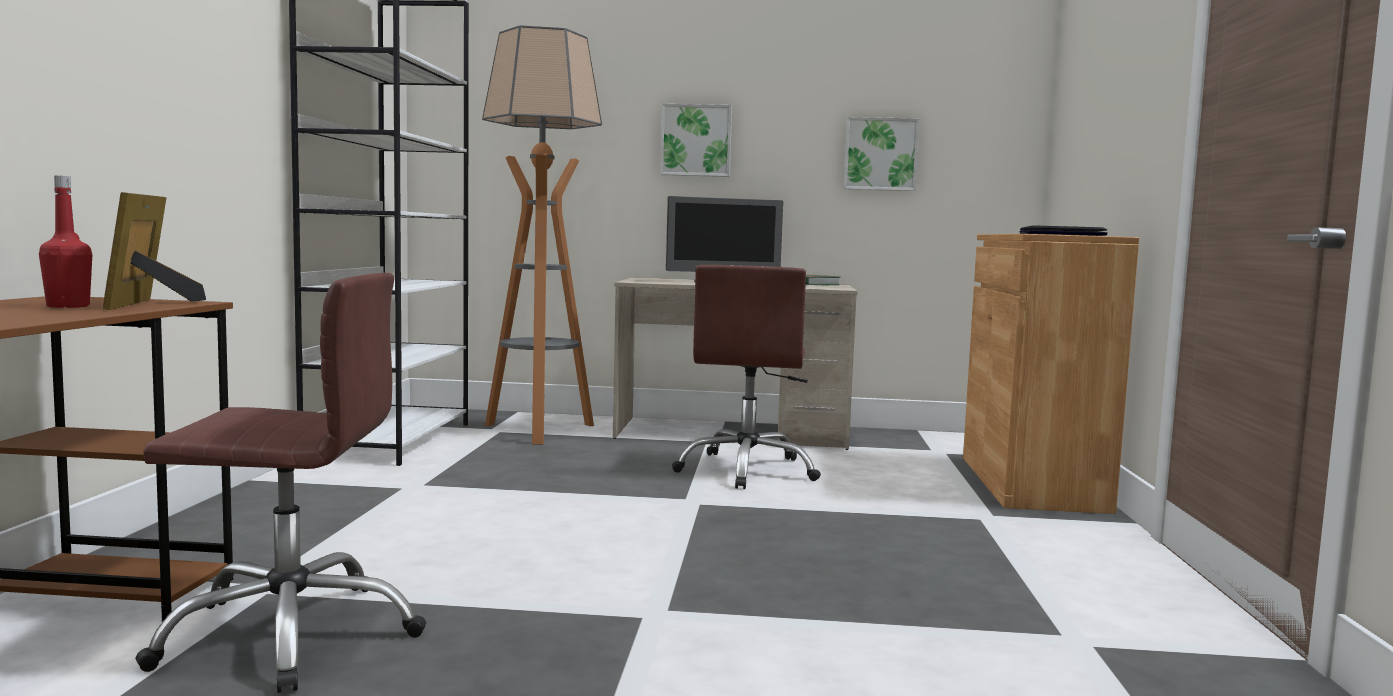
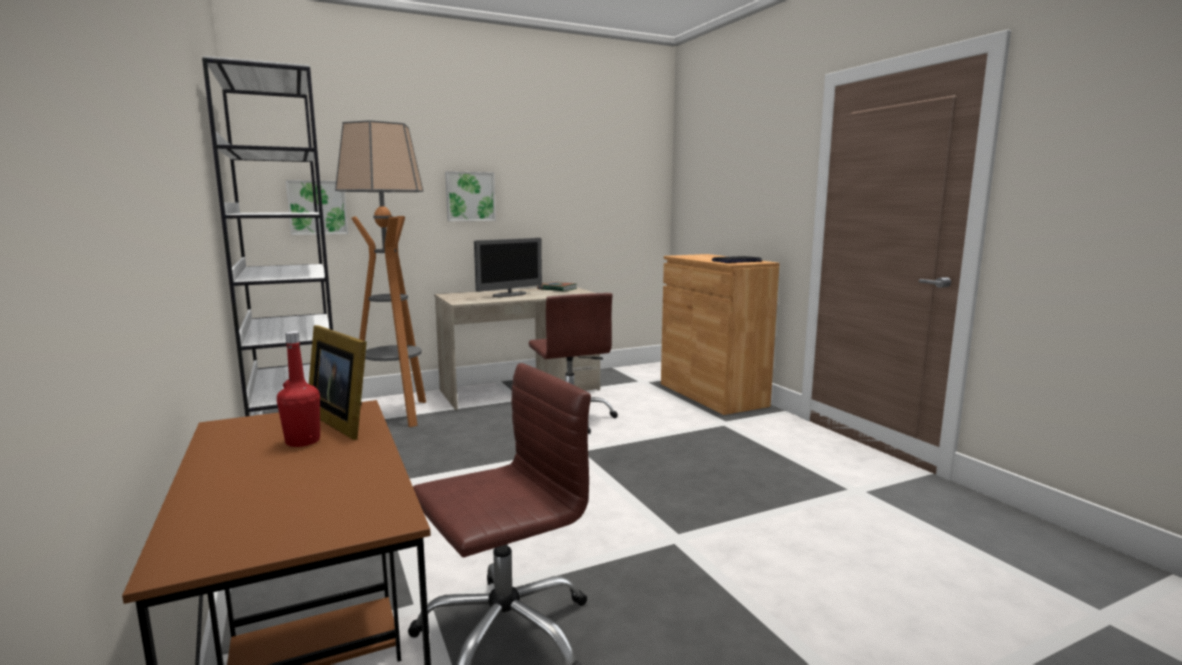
camera: 30 degrees left, 5 degrees up
(880, 154) = (584, 203): picture -> picture (317, 207)

